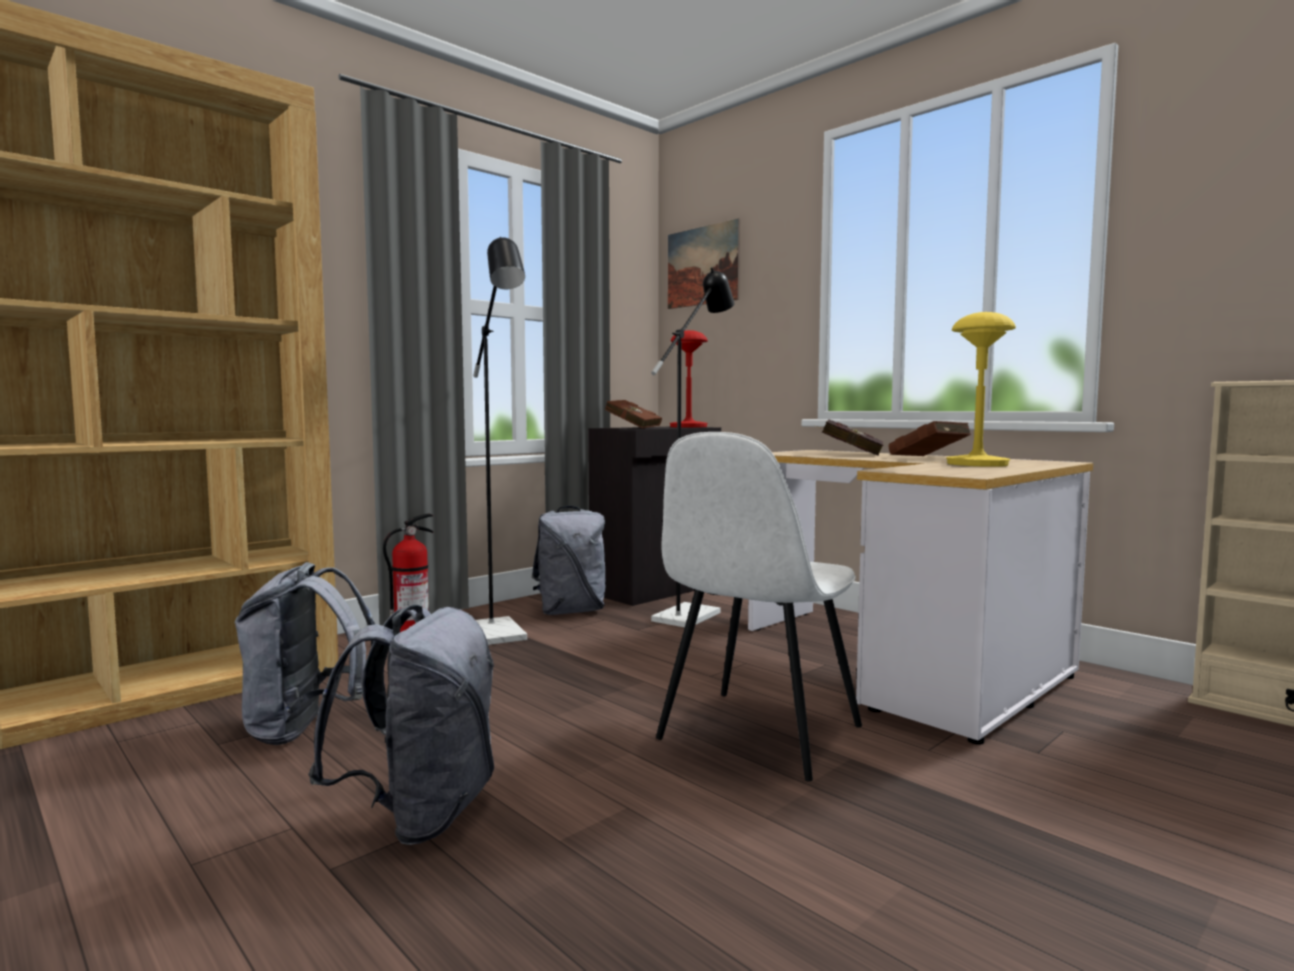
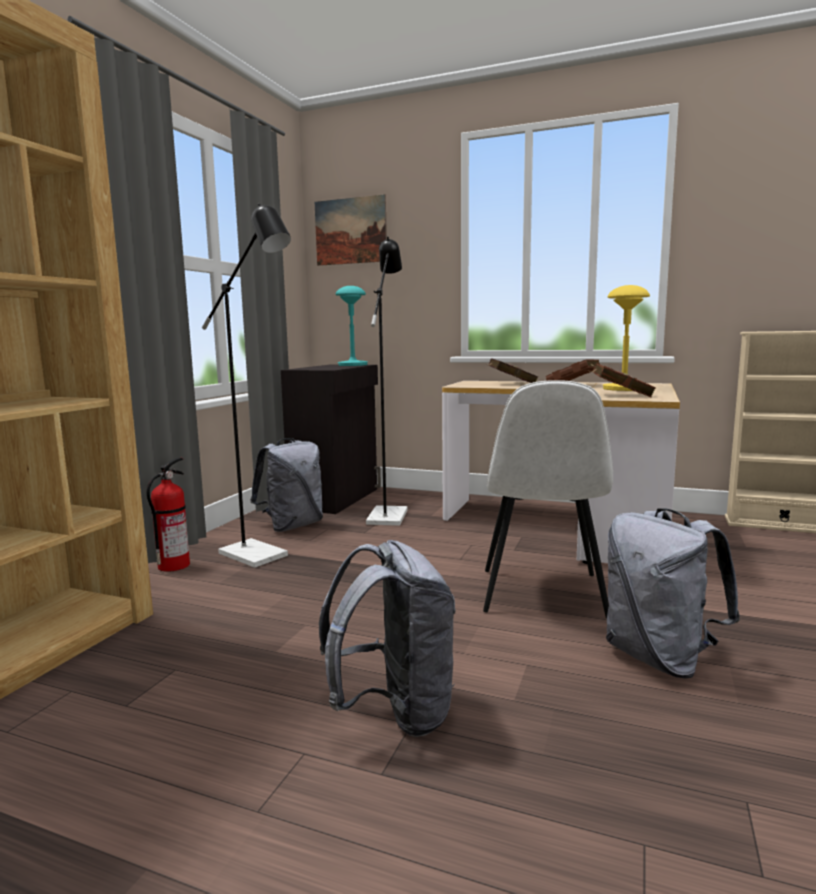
camera: 25 degrees left, 5 degrees up
(307, 729) = (198, 670): grey backpack -> grey backpack (660, 658)
(631, 427) = (314, 367): brown book -> brown book (619, 395)
(688, 427) = (352, 365): red table lamp -> turquoise table lamp

